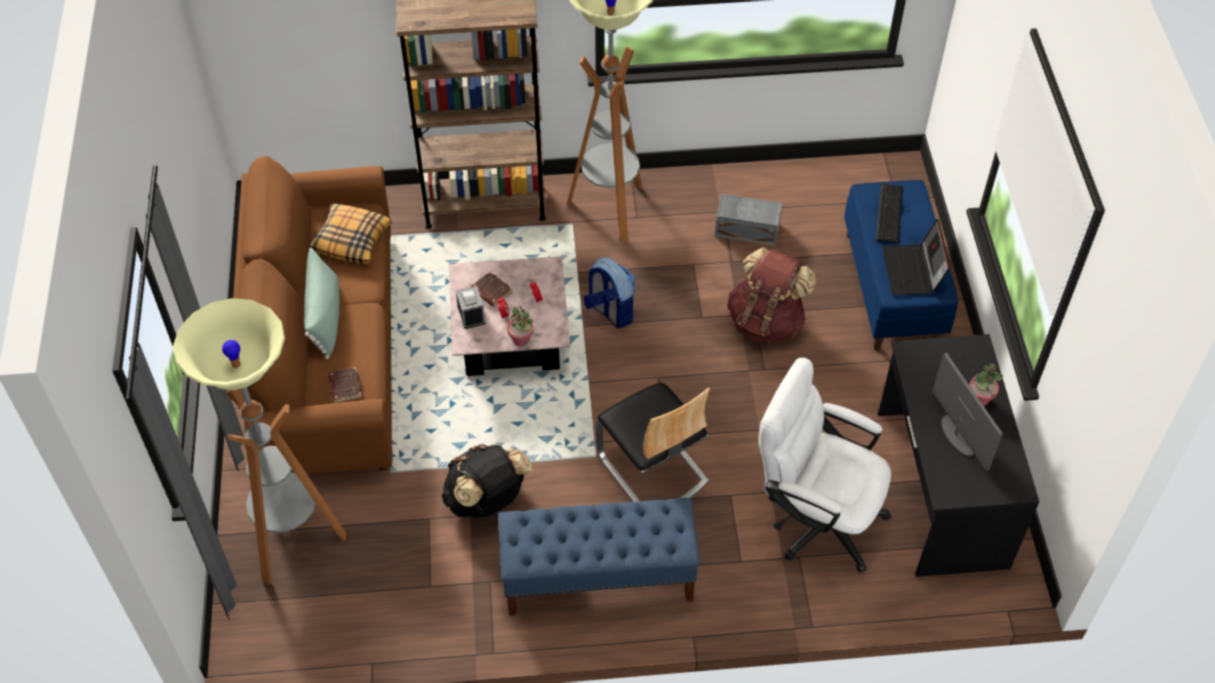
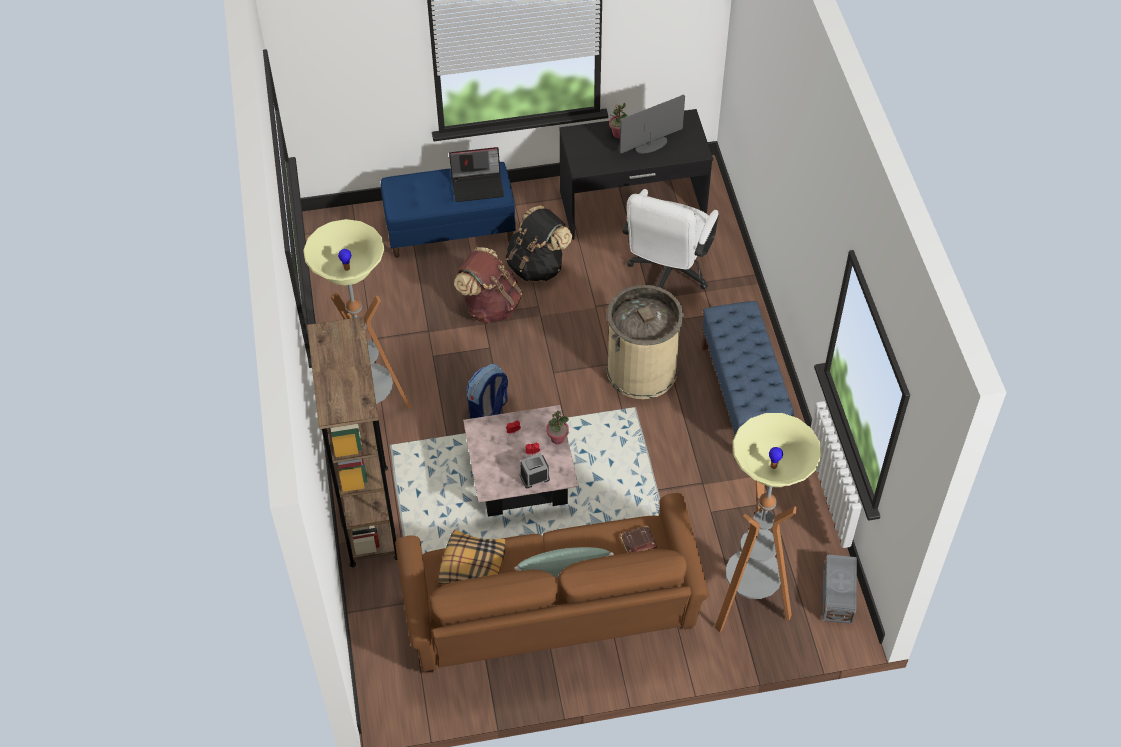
camera: 95 degrees left, 0 degrees up
(487, 500) = (687, 474): black backpack -> black backpack (537, 266)
(491, 291) = (507, 466): brown book -> none
(652, 469) = (642, 370): chair -> beige trash can
(746, 229) = (391, 322): grey storage box -> grey storage box (836, 596)
(888, 214) = (419, 198): keyboard -> none

